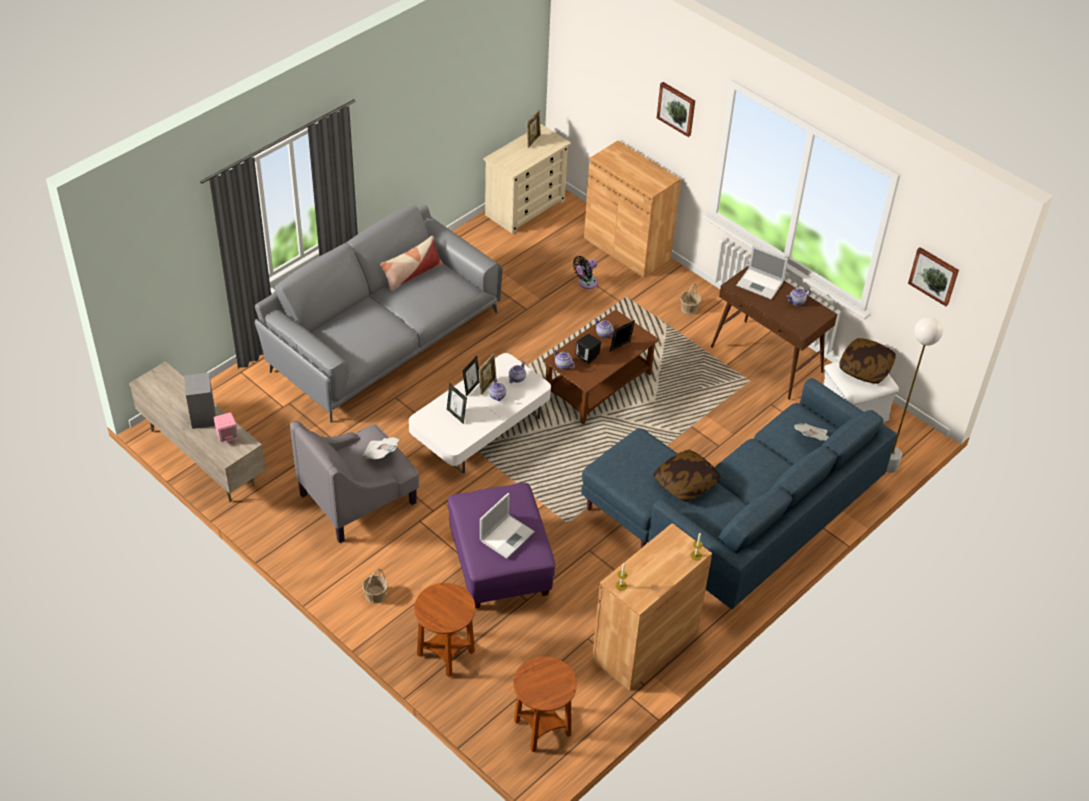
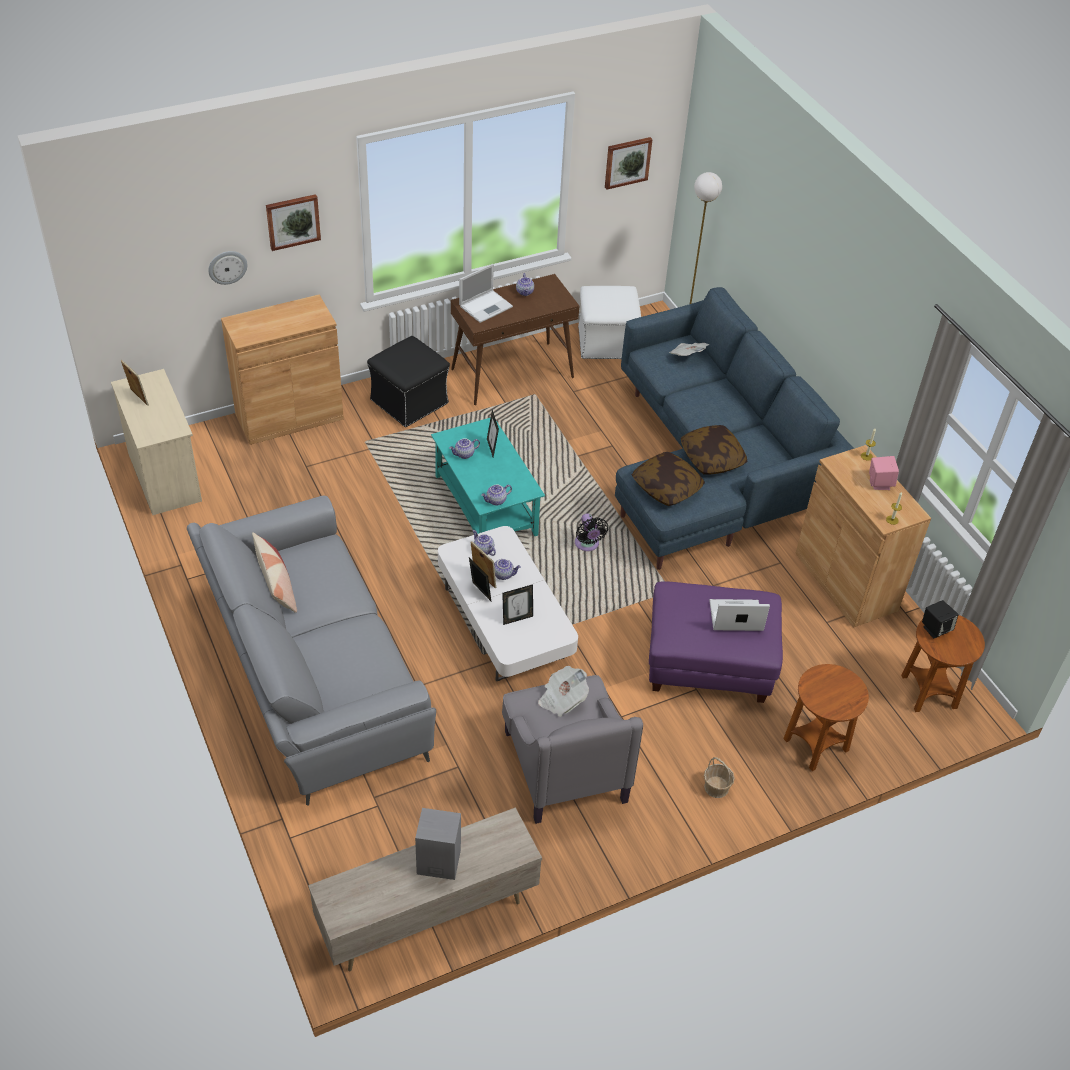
camera: 70 degrees left, 0 degrees up
(227, 436) = (485, 842): pink speaker -> pink speaker (879, 483)
(507, 535) = (734, 616): laptop -> laptop turned 60 degrees counterclockwise
(586, 283) = (324, 466): black fan -> black fan (587, 545)
(587, 357) = (493, 477): black speaker -> black speaker (935, 629)
(598, 386) = (486, 506): brown coffee table -> turquoise coffee table
(630, 106) = (227, 267): none -> wall clock
(689, 308) = (410, 401): basket -> black ottoman
(865, 368) = (604, 295): pillow -> pillow (666, 487)

